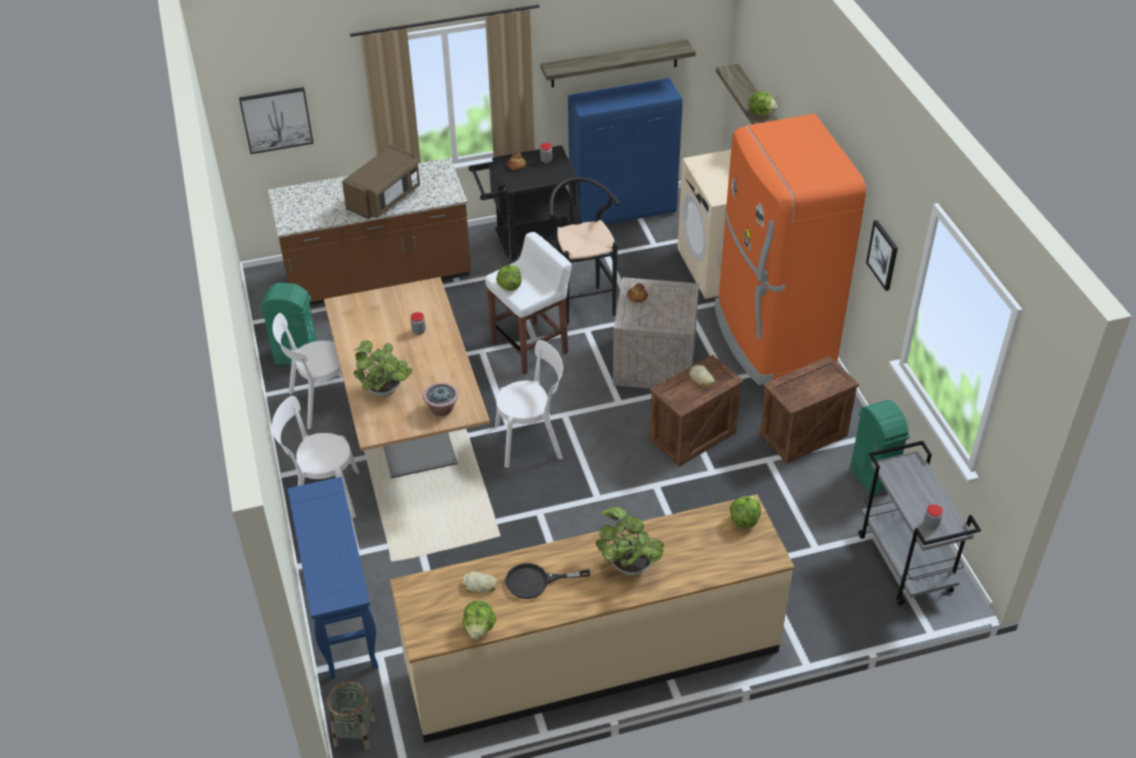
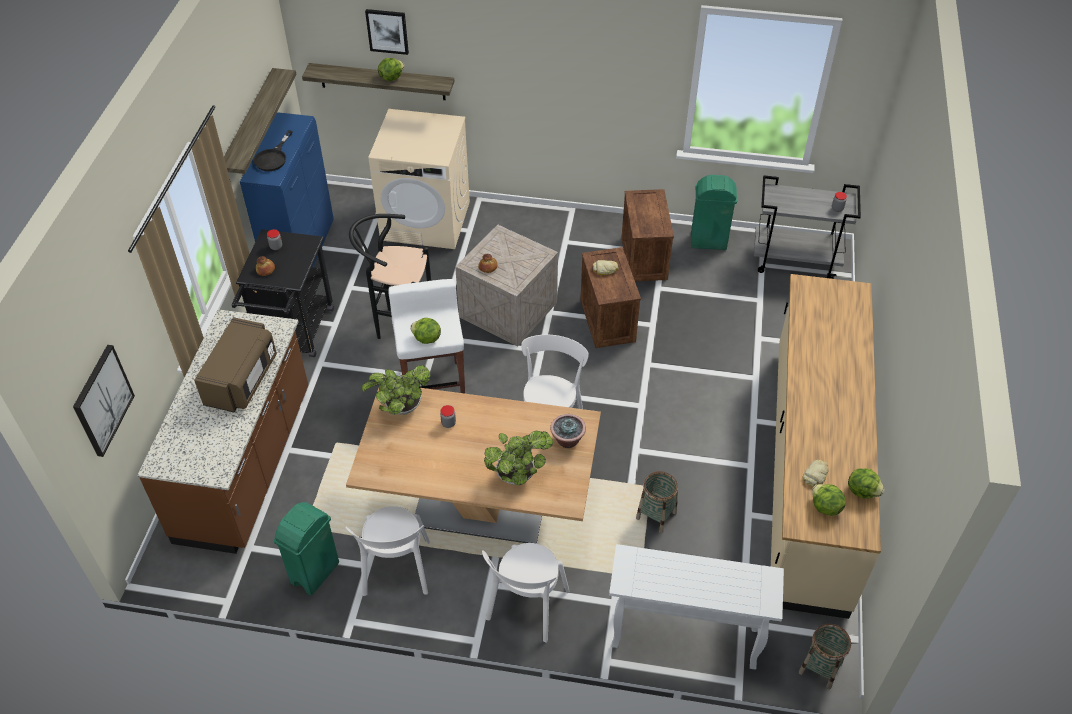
camera: 65 degrees left, 5 degrees up
(341, 614) = (683, 638): blue console table -> white console table
(385, 199) = (242, 380): brown microwave -> brown microwave turned 45 degrees clockwise
(469, 552) = (656, 515): none -> basket
(535, 582) = (826, 437): black frying pan -> black frying pan (273, 157)
(628, 564) = (831, 373): potted plant -> potted plant (401, 408)
(744, 520) = (814, 291): lettuce -> lettuce (825, 507)
(771, 338) = (529, 231): orange fridge -> none
(883, 255) = (631, 86): picture -> picture (387, 31)

